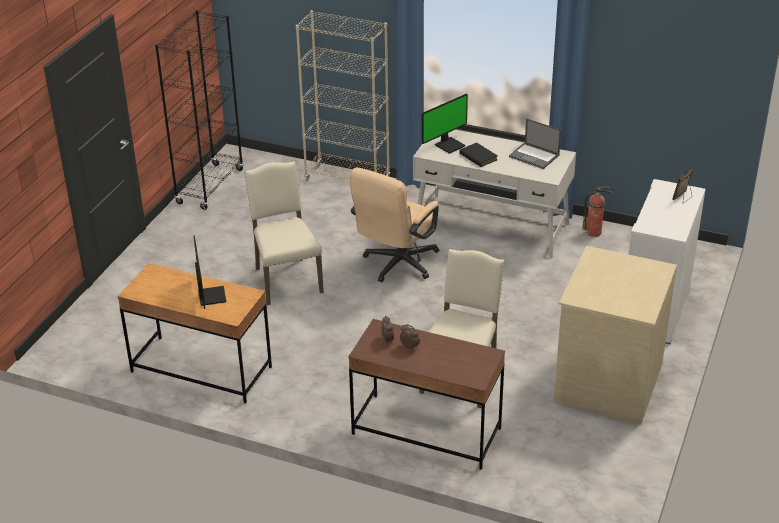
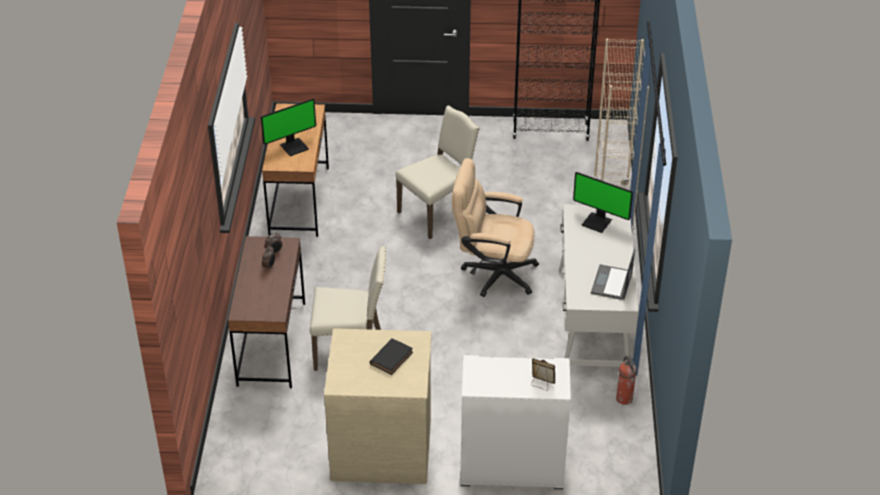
camera: 70 degrees right, 5 degrees up
(477, 156) = (587, 245): black book -> black book (392, 357)

